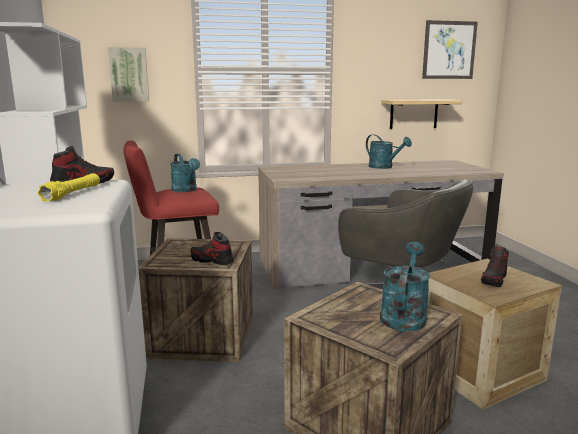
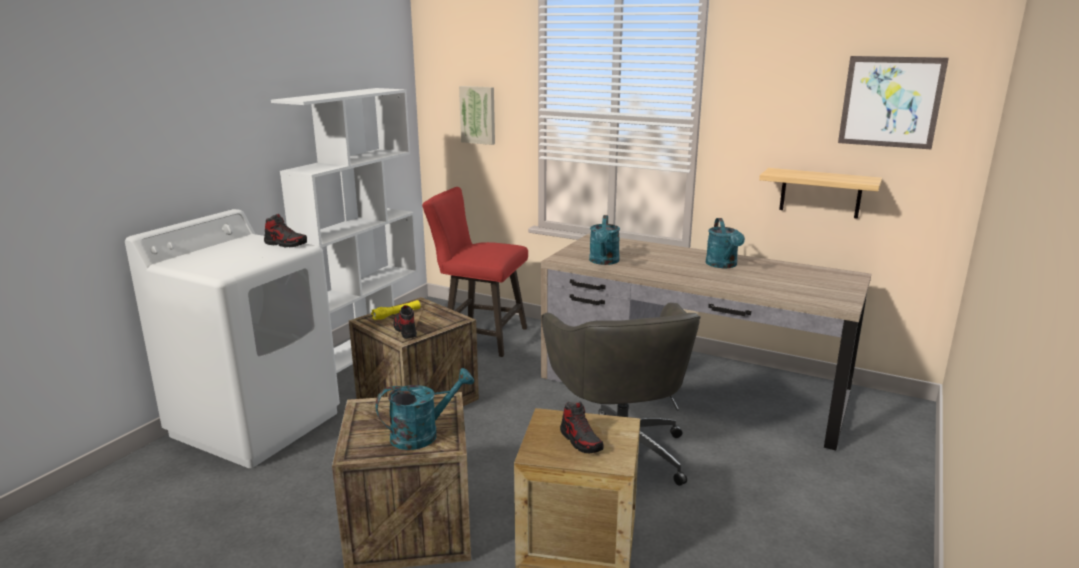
camera: 40 degrees right, 5 degrees up
(72, 194) = (251, 255): yellow flashlight -> yellow flashlight (396, 314)
(186, 190) = (488, 248): turquoise watering can -> turquoise watering can (604, 262)
(494, 280) = (581, 441): shoe -> shoe turned 105 degrees counterclockwise

